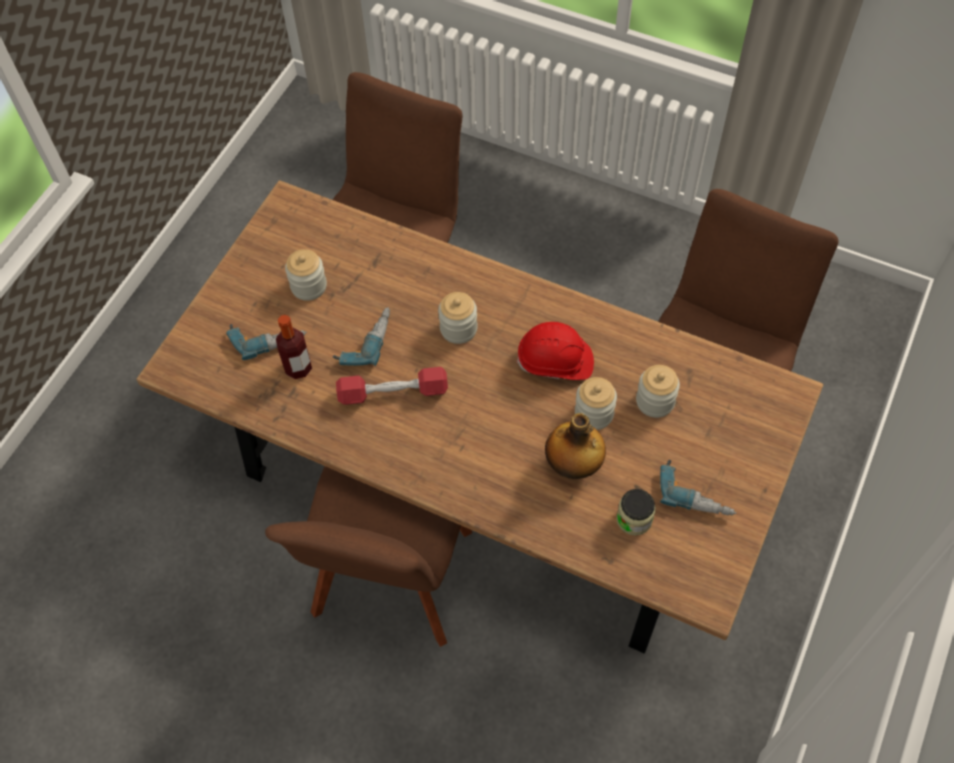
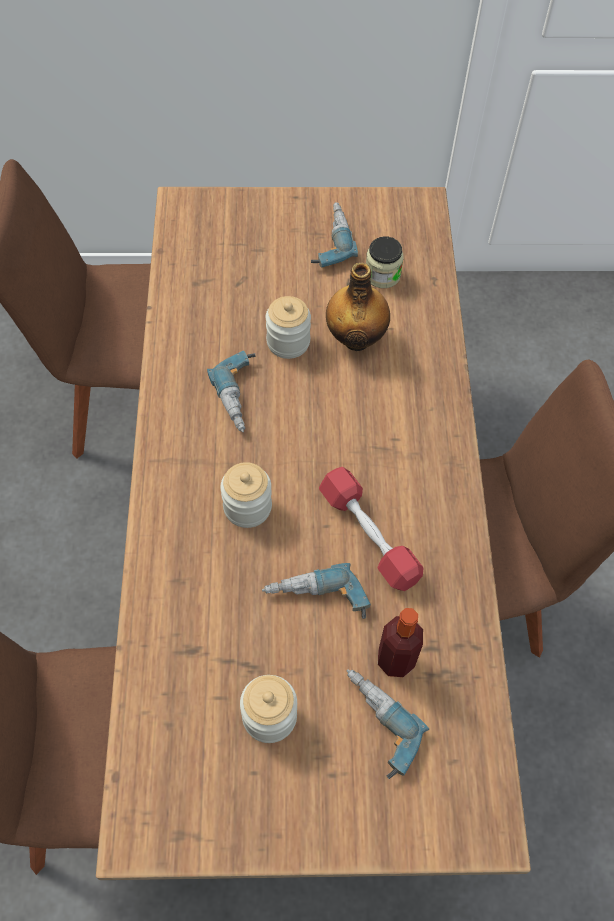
camera: 120 degrees left, 0 degrees up
(555, 362) = (243, 396): red hard hat -> power drill
(655, 401) = (246, 299): jar -> none

